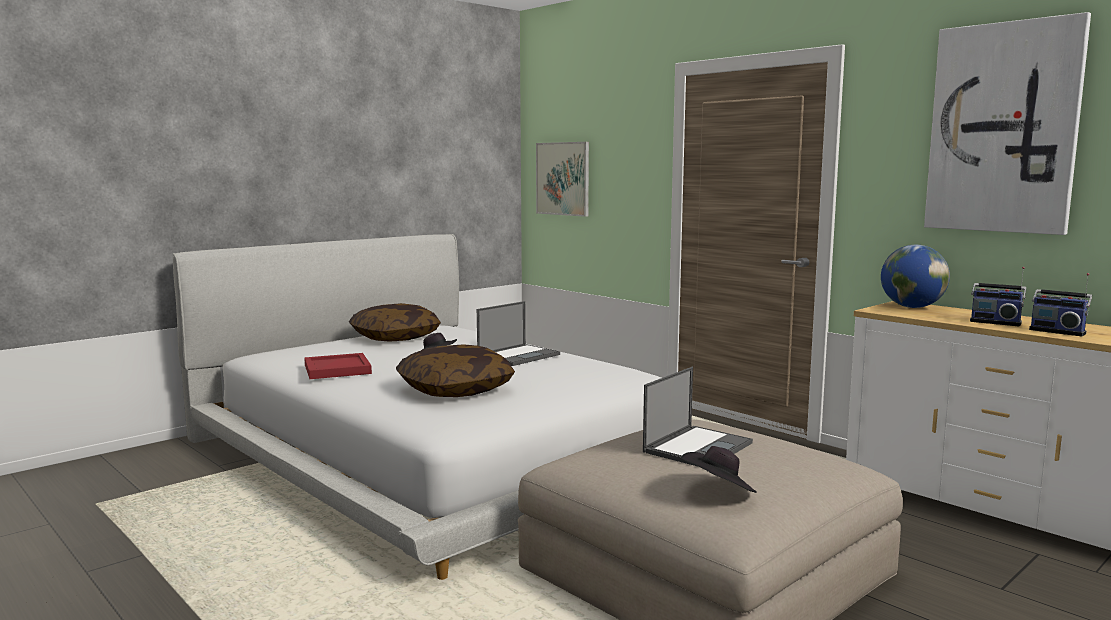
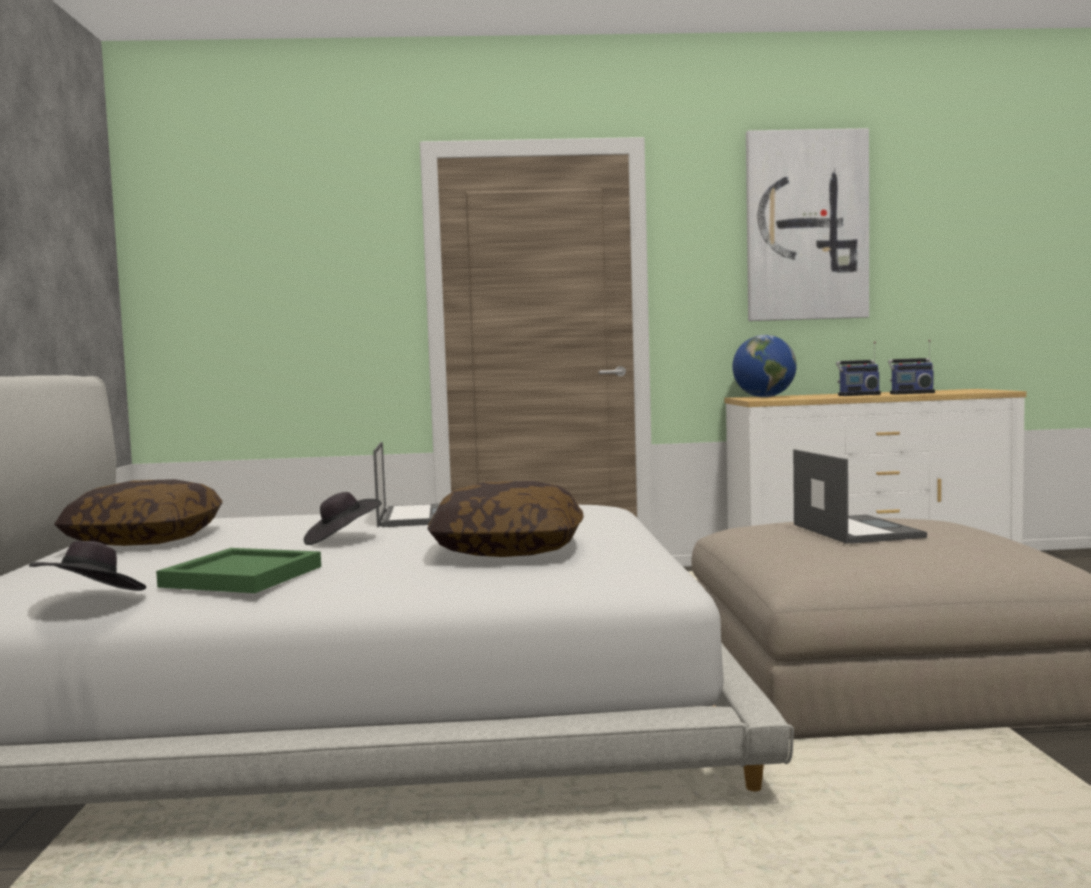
camera: 50 degrees left, 5 degrees down
(336, 369) = (242, 577): red tray -> green tray
(563, 178) = (219, 295): picture -> none
(719, 490) = (990, 545): black hat -> black hat (91, 601)

